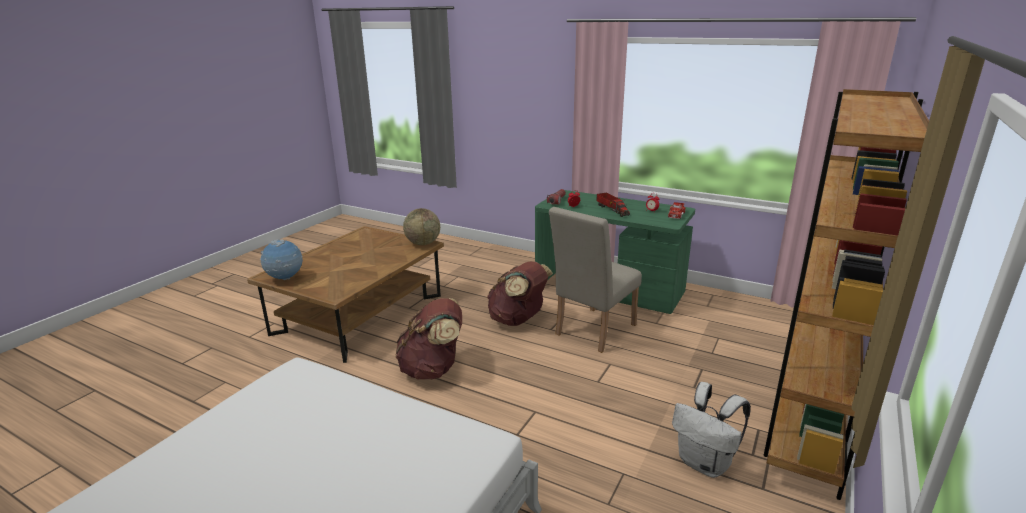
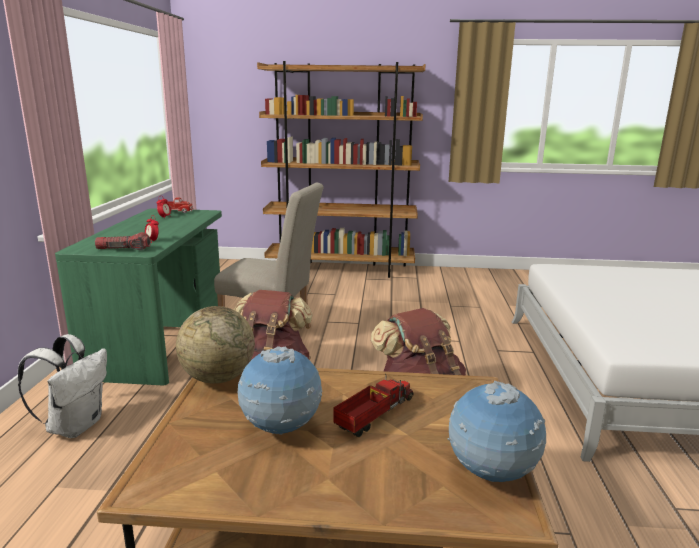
camera: 115 degrees left, 5 degrees down
(367, 250) = (281, 430): none -> globe
(612, 209) = (162, 228): toy truck -> toy truck (374, 415)
(705, 463) = (413, 288): white backpack -> white backpack (75, 425)

